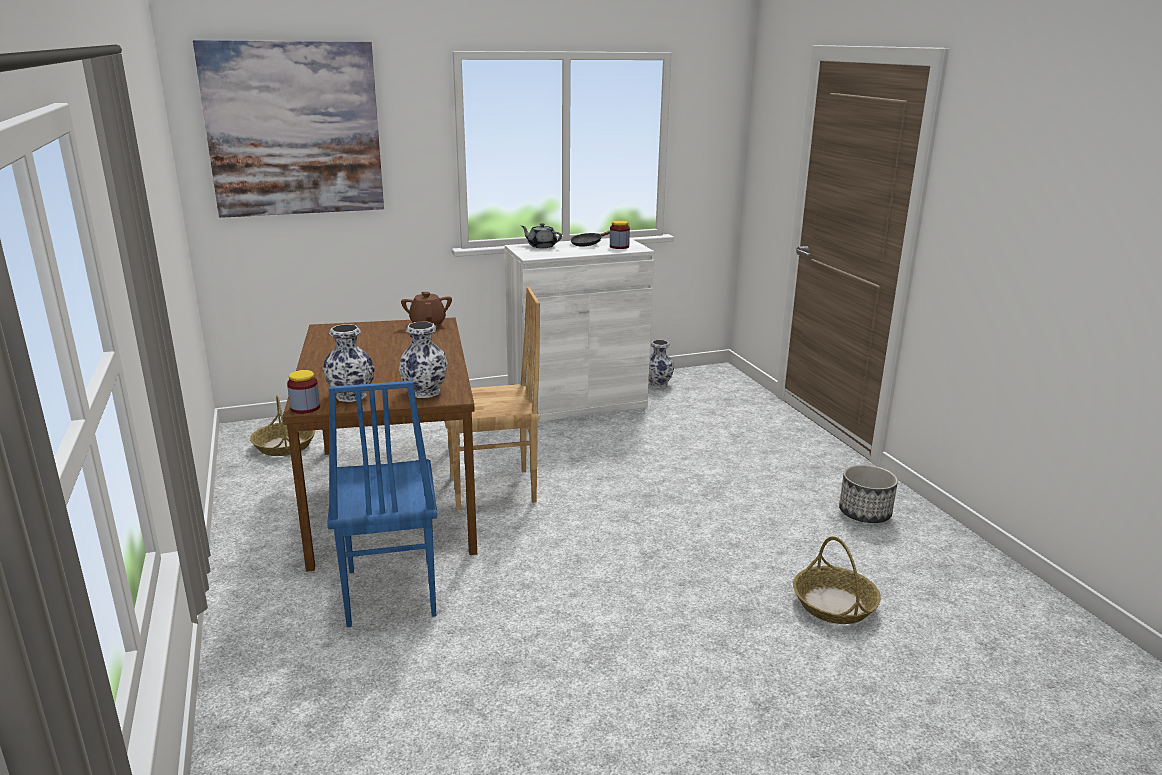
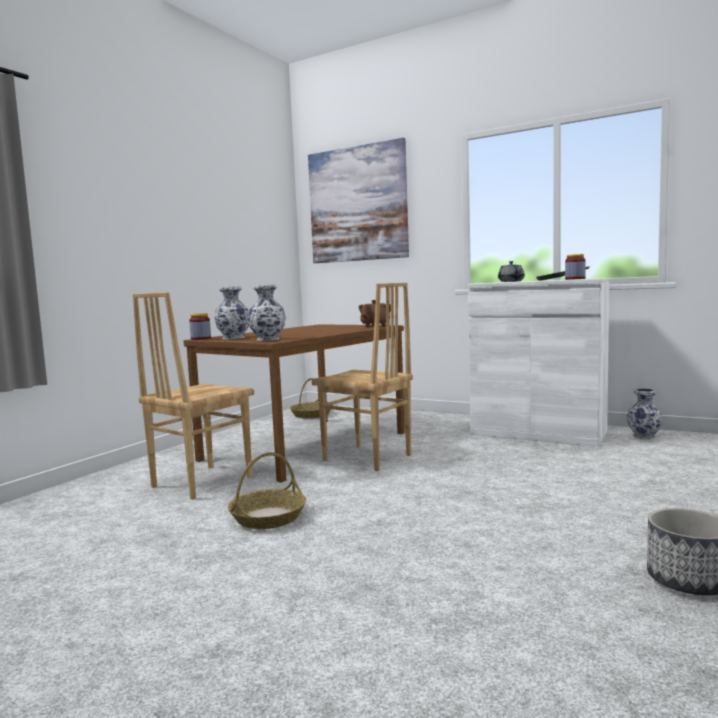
camera: 50 degrees right, 15 degrees down
(389, 593) = (200, 482): blue chair -> brown chair
(833, 604) = (461, 627): basket -> basket (268, 517)

